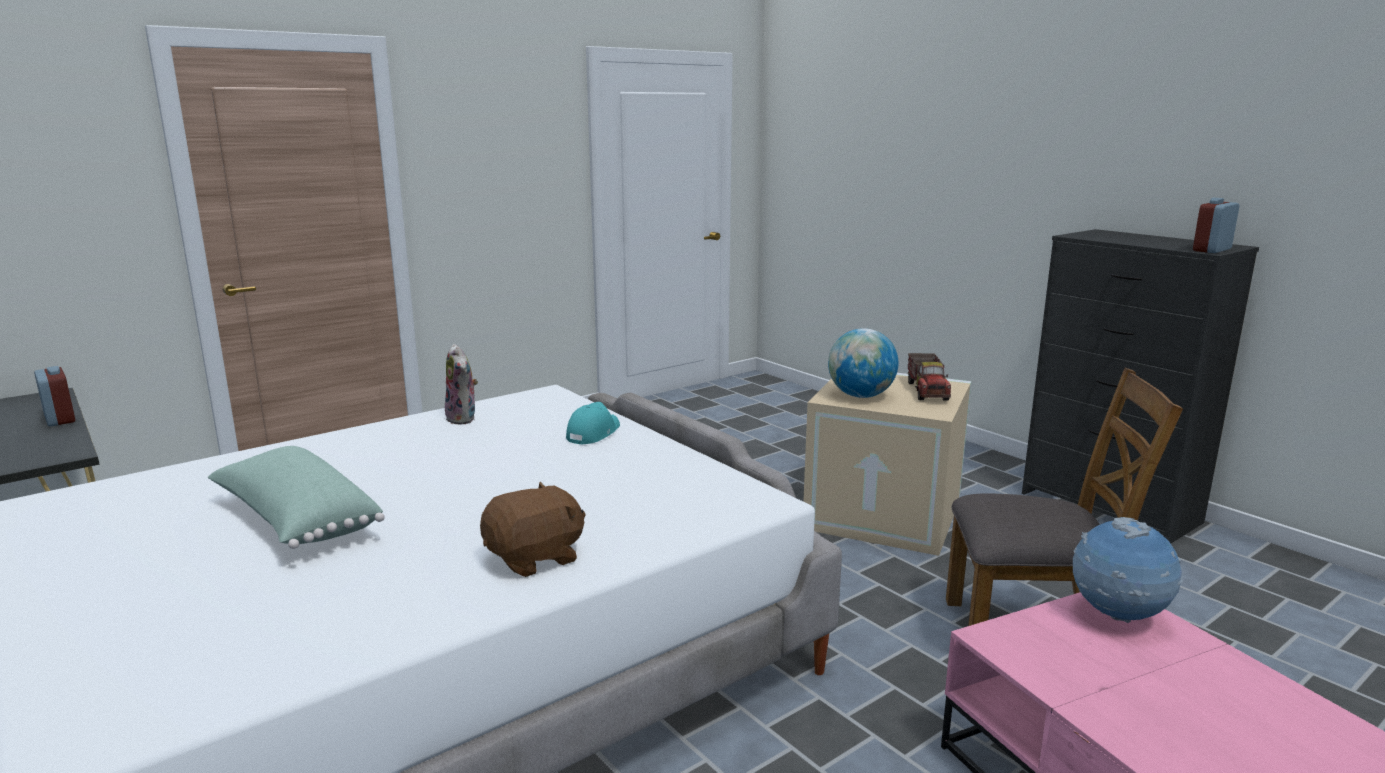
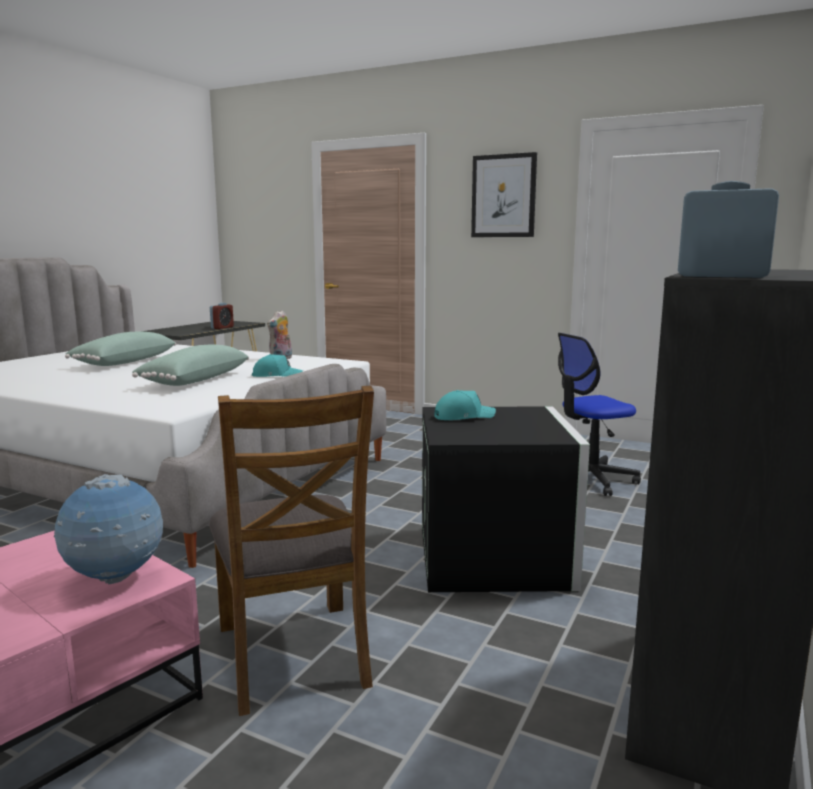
camera: 65 degrees right, 5 degrees down
(508, 134) = (503, 196): none -> picture
(535, 558) = (80, 389): brown plush toy -> none
(563, 479) = (194, 380): none -> green pillow
(741, 435) = (589, 479): none -> office chair
(861, 396) = (463, 416): globe -> turquoise cap
(886, 513) = (496, 557): beige storage box -> black storage box
(927, 391) = (518, 432): toy truck -> none

